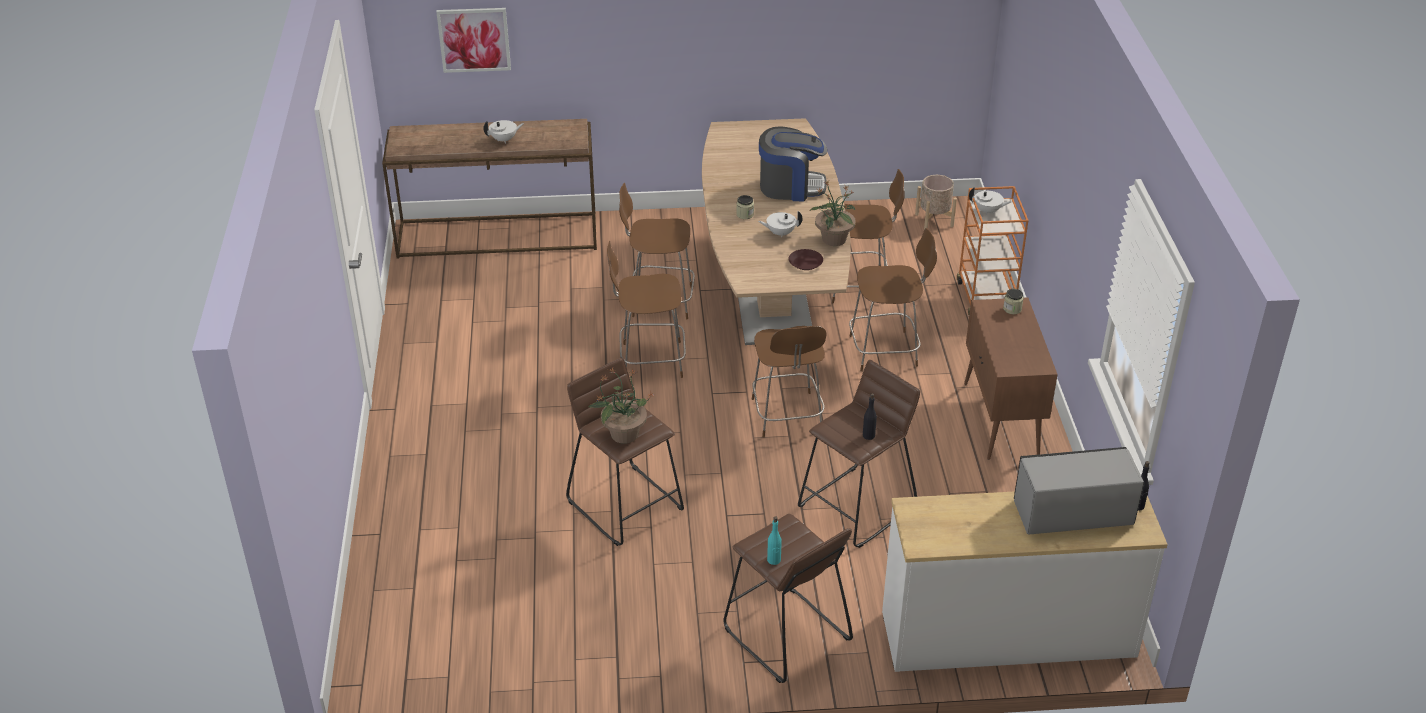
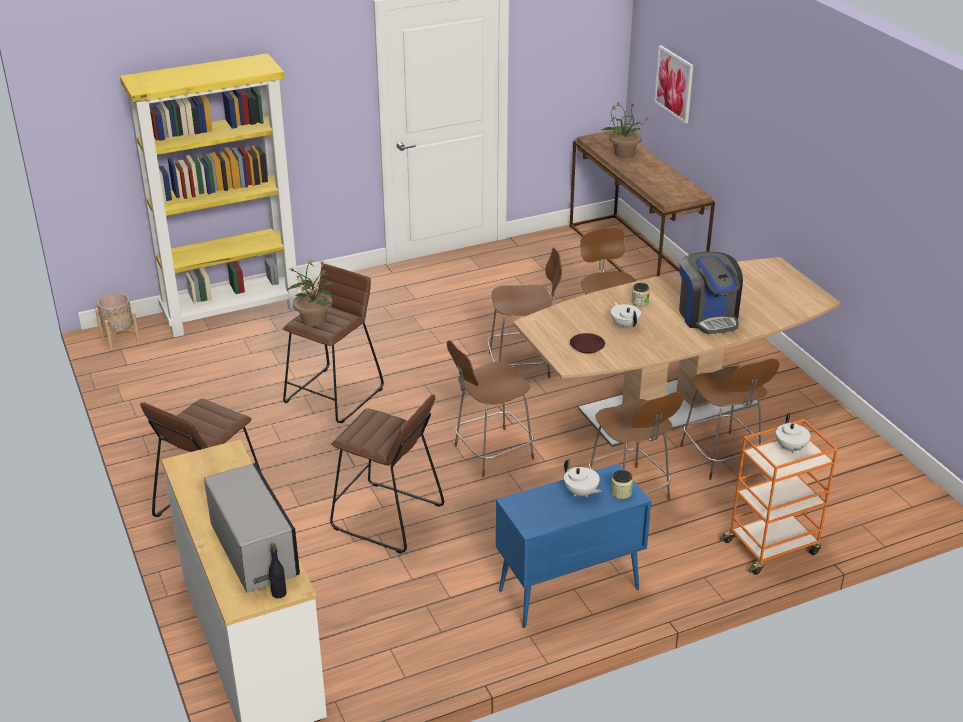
camera: 70 degrees right, 5 degrees down
(387, 559) = (233, 312): none -> yellow bookcase
(504, 140) = (643, 172): white teapot -> white teapot (581, 493)
(649, 360) = (522, 365): brown chair -> brown chair turned 105 degrees clockwise
(774, 560) = (185, 418): turquoise bottle -> none
(833, 239) = (637, 354): potted plant -> potted plant (623, 153)
(869, 435) = (369, 438): black bottle -> none
(934, 220) = (885, 486): beige planter -> beige planter (120, 338)
(1001, 420) = (567, 591): brown cabinet -> blue cabinet

